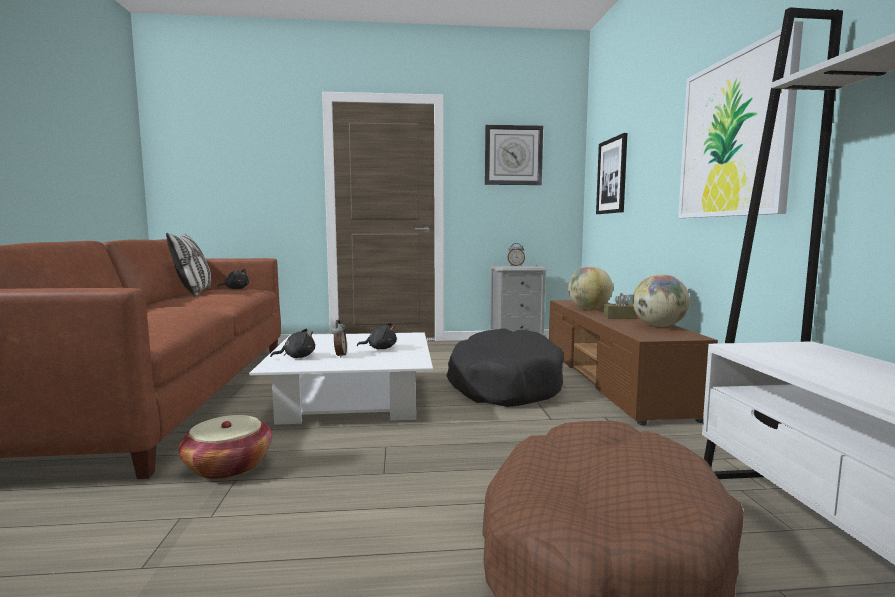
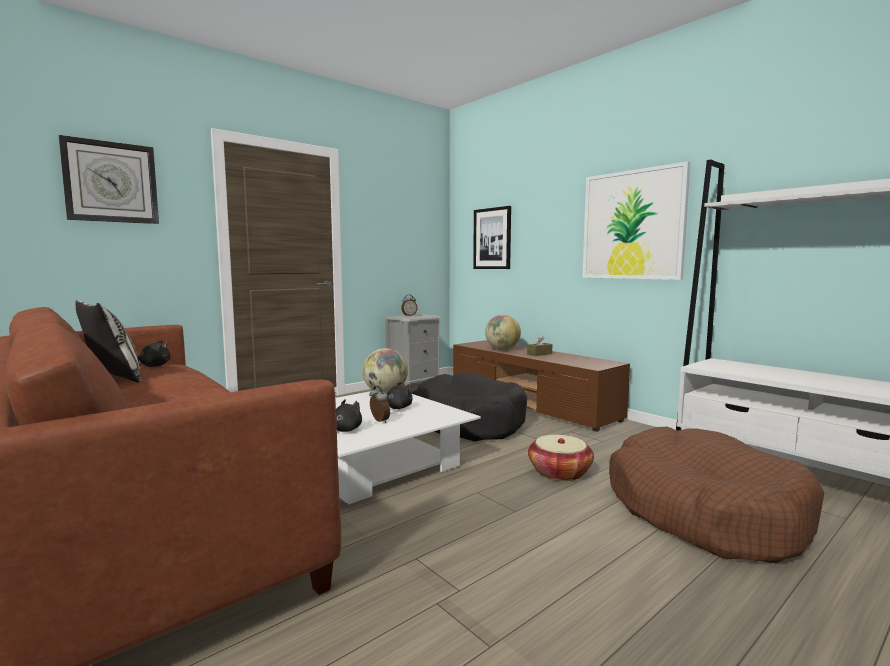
camera: 35 degrees left, 0 degrees up
(228, 466) = (385, 551): basket -> basket (559, 472)
(513, 155) = (398, 213): wall clock -> wall clock (111, 182)
(658, 326) = (578, 358): globe -> globe (385, 392)

